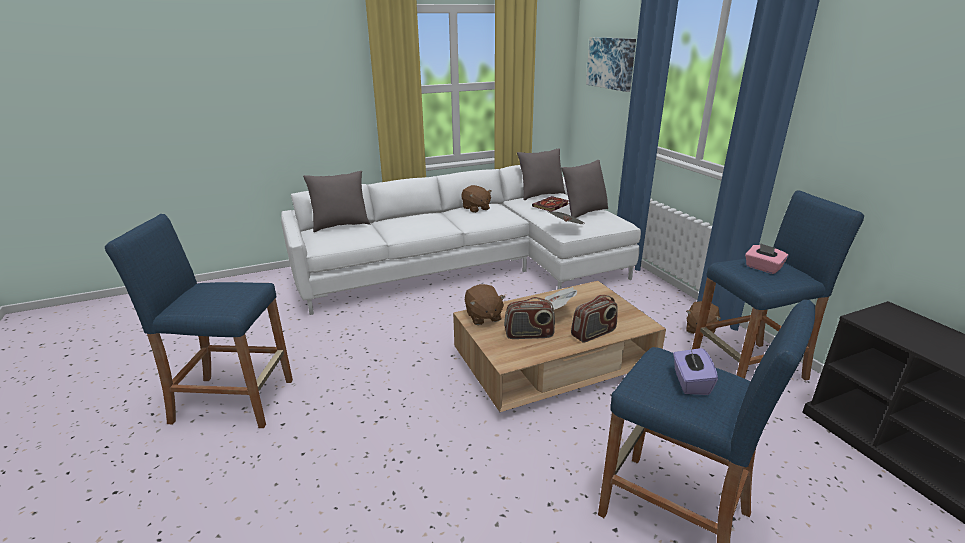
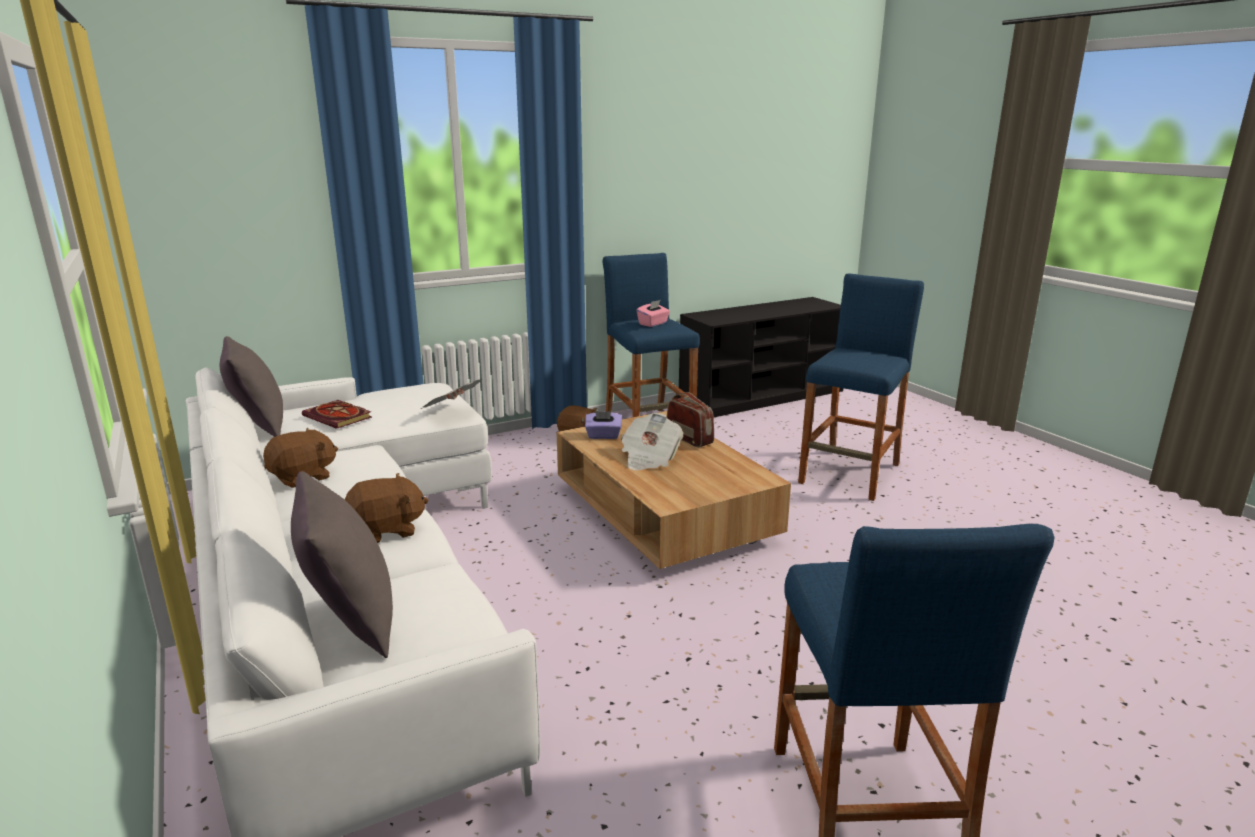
camera: 95 degrees left, 5 degrees down
(483, 317) = (668, 496): brown plush toy -> brown plush toy (387, 530)
(529, 334) = (703, 469): radio -> none
(583, 213) = (388, 399): grey pillow -> none
(611, 63) = (228, 171): picture -> none
(690, 382) = (861, 356): purple tissue box -> purple tissue box (603, 436)

